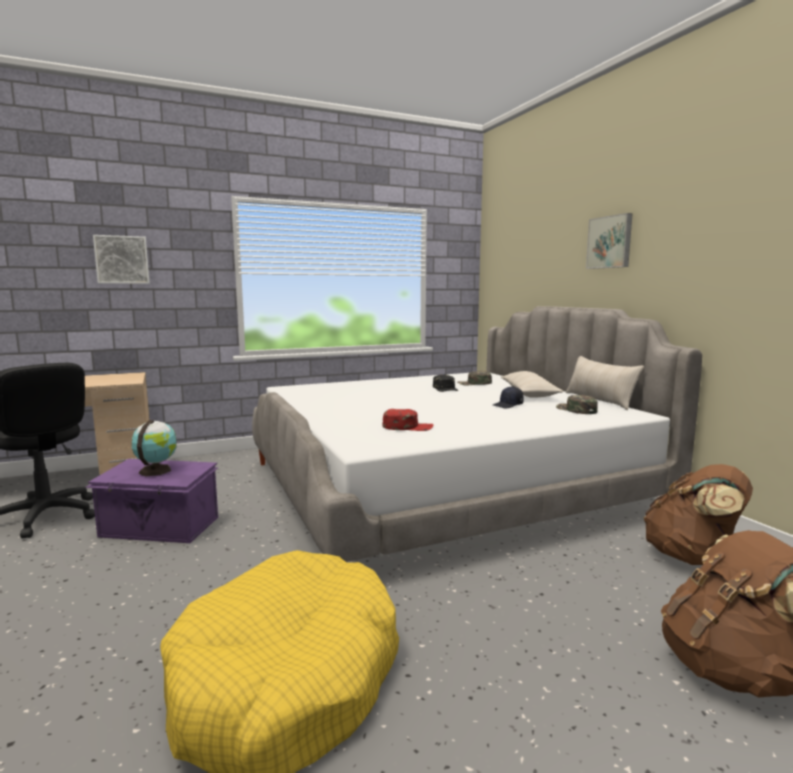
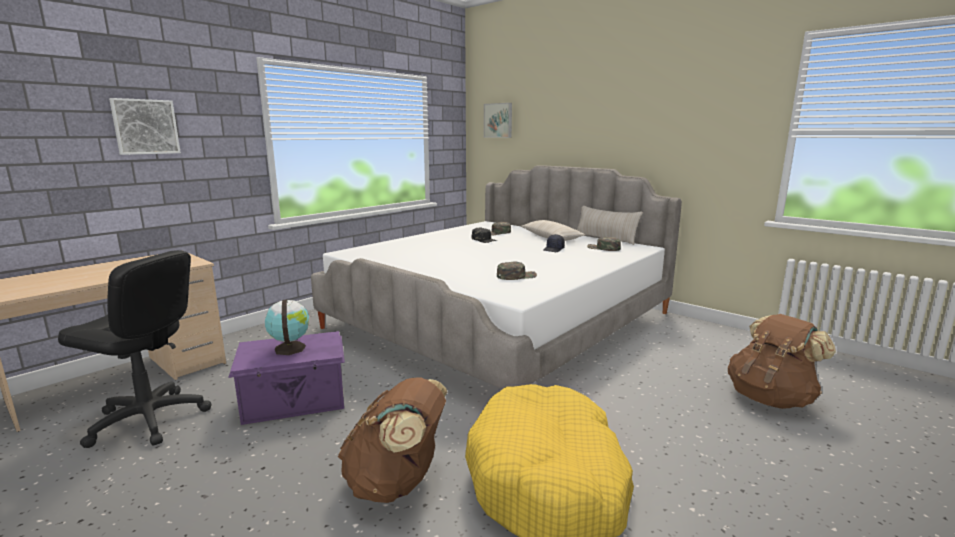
camera: 25 degrees left, 5 degrees up
(407, 427) = (516, 276): red cap -> green cap
(610, 242) = (602, 116): picture -> picture (498, 120)
(692, 557) = (697, 339): brown backpack -> brown backpack (397, 483)

